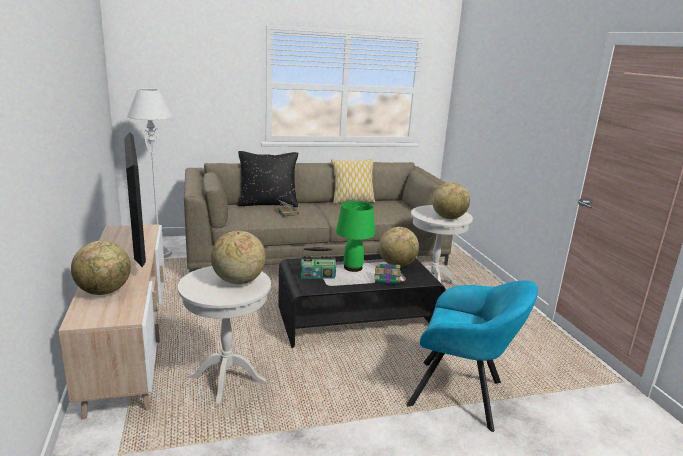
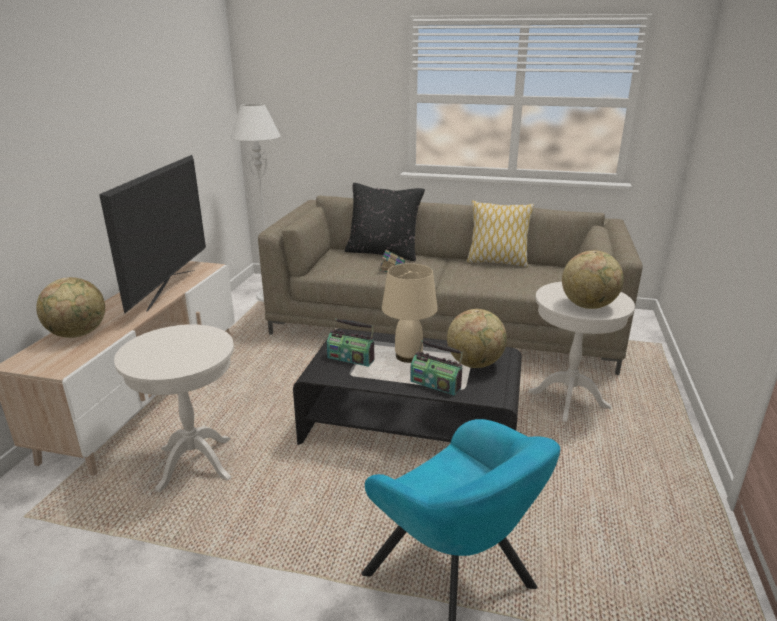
camera: 30 degrees right, 5 degrees up
(238, 281) = (190, 350): globe -> none
(353, 267) = (409, 356): green table lamp -> beige table lamp
(387, 280) = (436, 384): book -> radio

